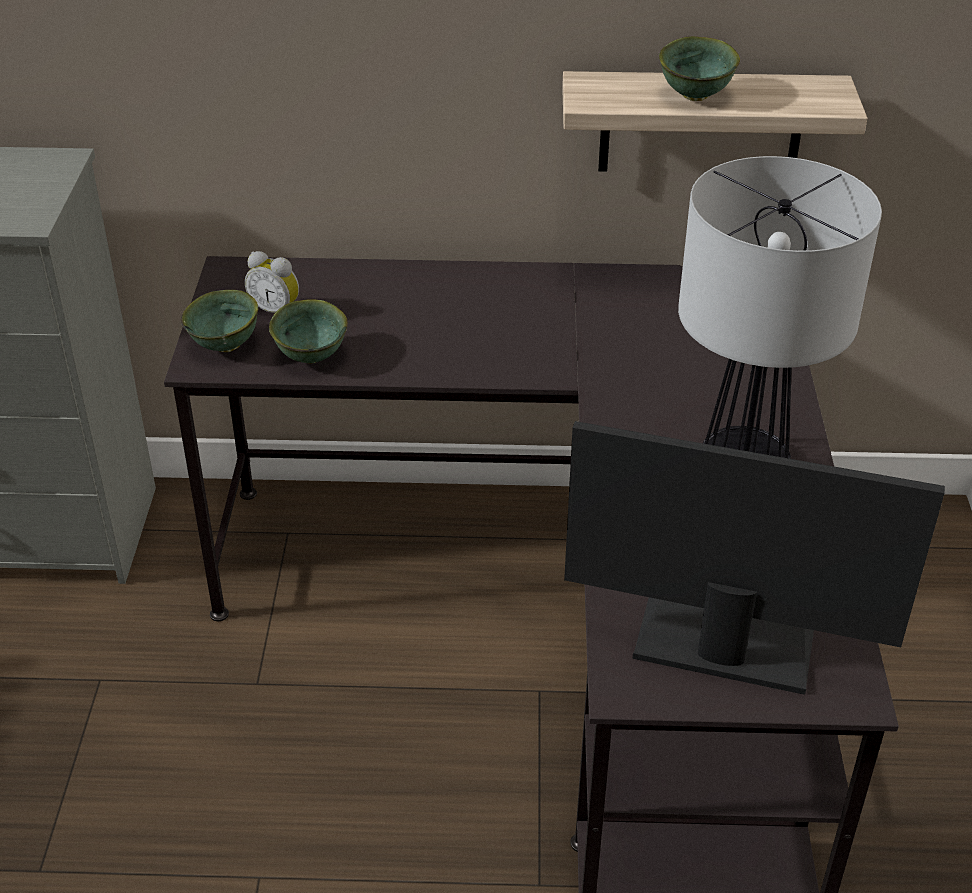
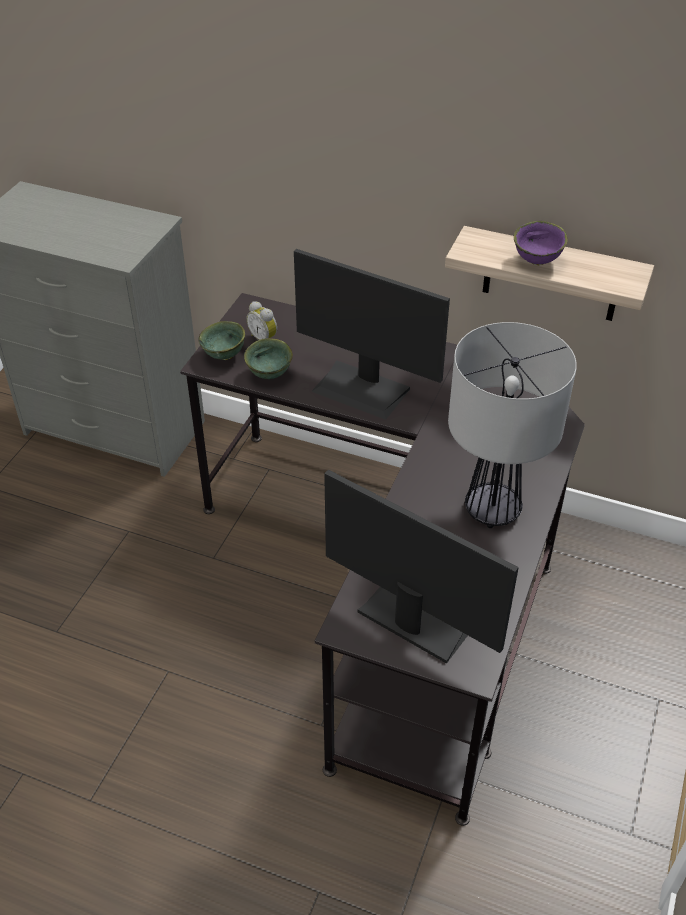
camera: 20 degrees right, 5 degrees up
(463, 347) = (362, 389): none -> monitor
(696, 96) = (538, 261): green bowl -> purple bowl

